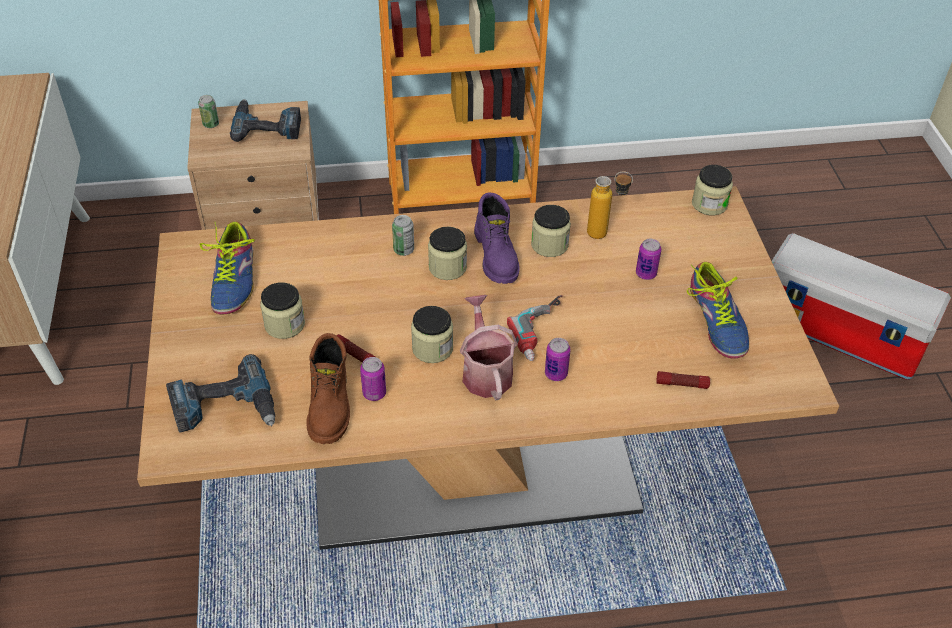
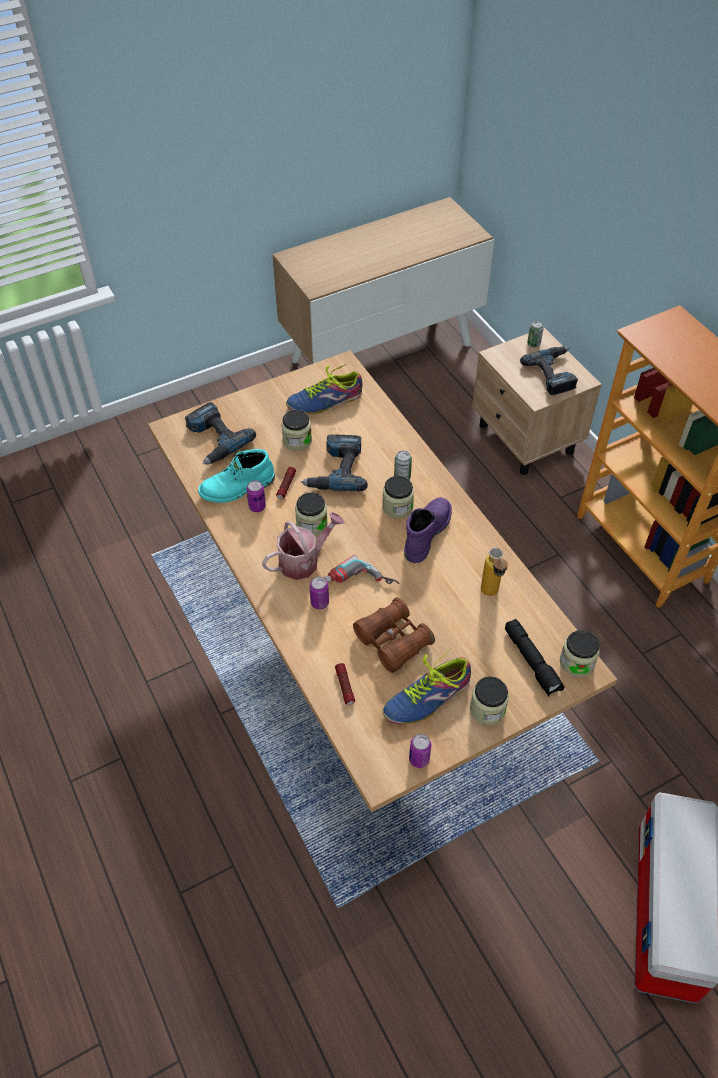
camera: 70 degrees right, 5 degrees up
(331, 405) = (237, 488): brown boot -> turquoise boot
(357, 302) = (336, 469): none -> power drill
(497, 256) = (426, 533): purple boot -> purple boot turned 150 degrees clockwise
(549, 245) = (457, 562): jar -> jar (487, 709)
(635, 326) = (393, 641): none -> brown binoculars
(646, 274) = (458, 635): can -> can (419, 759)
(698, 232) = (532, 662): none -> black flashlight

